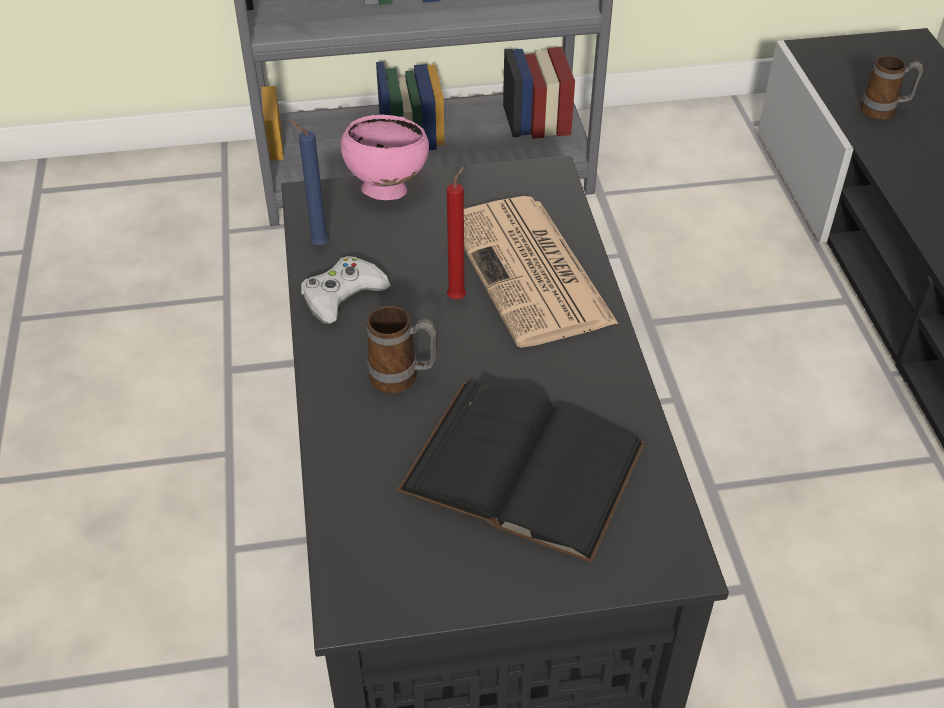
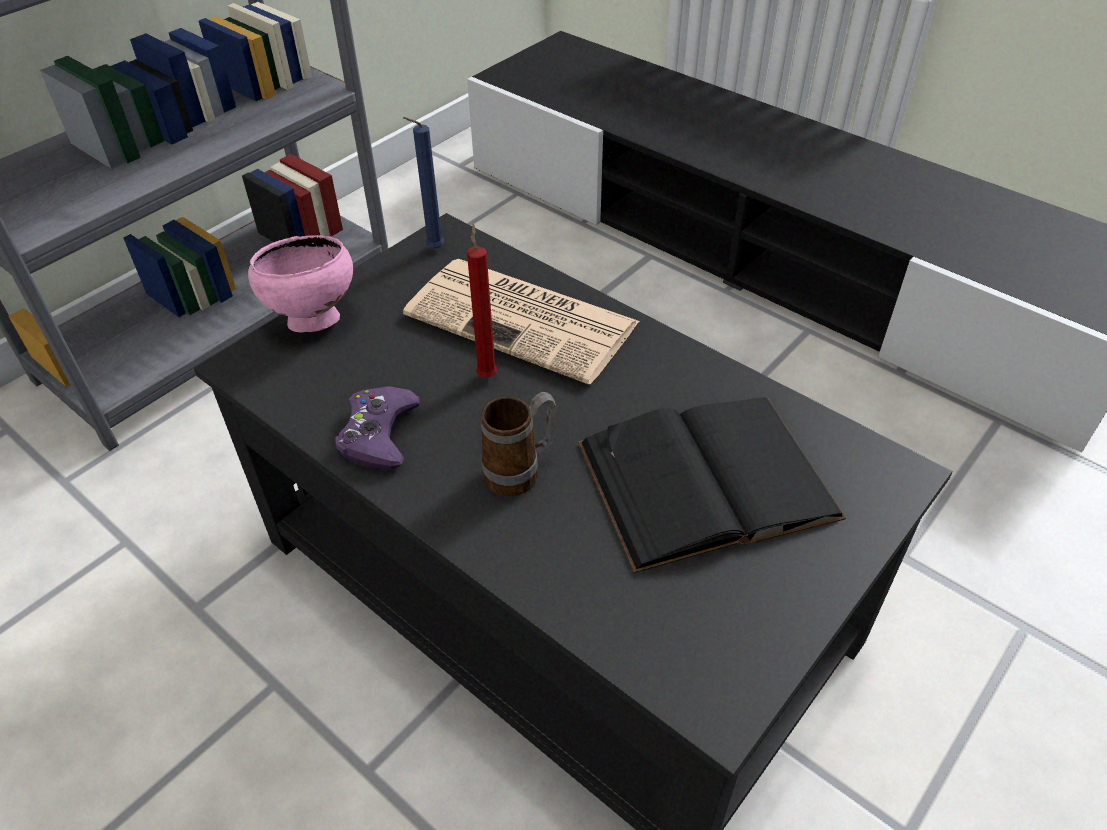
camera: 40 degrees left, 0 degrees up
(317, 244) = (299, 403): blue candle -> blue candle (432, 249)
(342, 295) = (378, 434): white game controller -> purple game controller
(884, 112) = (596, 96): mug -> none

